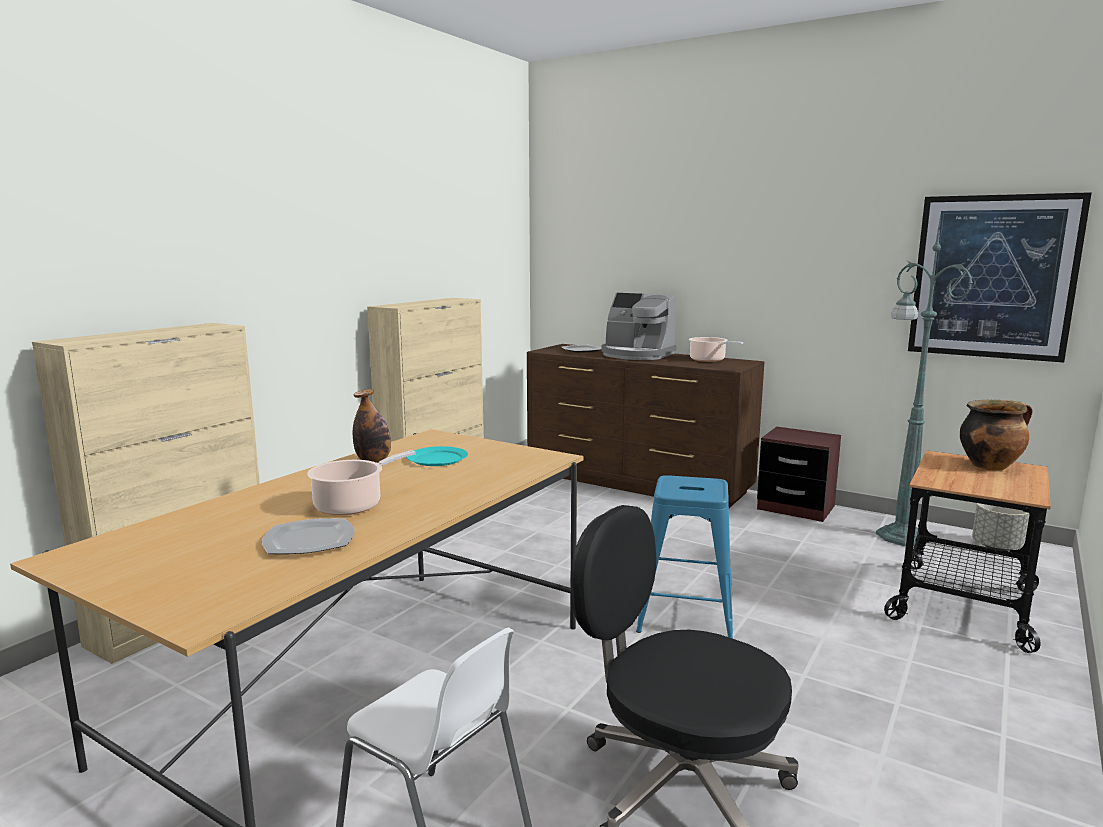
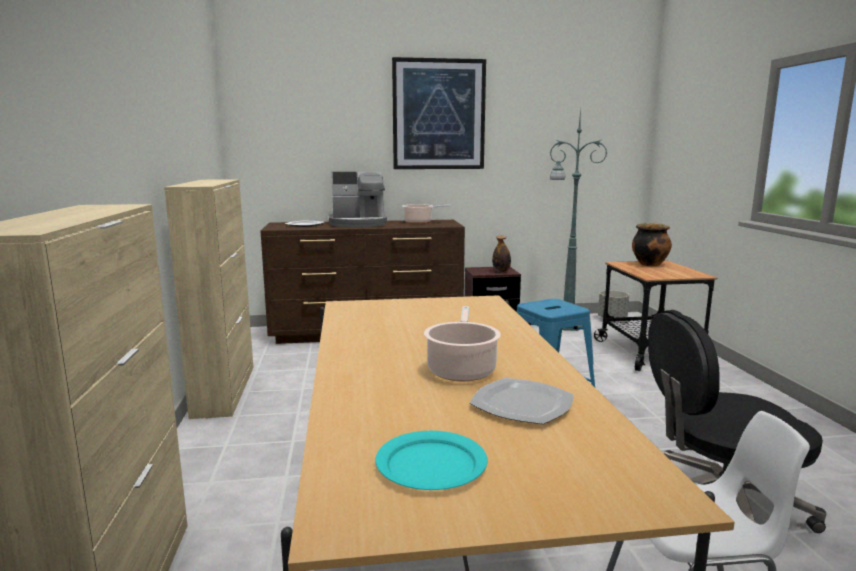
camera: 40 degrees left, 0 degrees up
(373, 461) = (361, 334): bottle -> bottle (501, 271)
(437, 459) = (408, 320): turquoise plate -> turquoise plate (430, 464)
(993, 277) = (591, 151): picture -> picture (439, 115)

